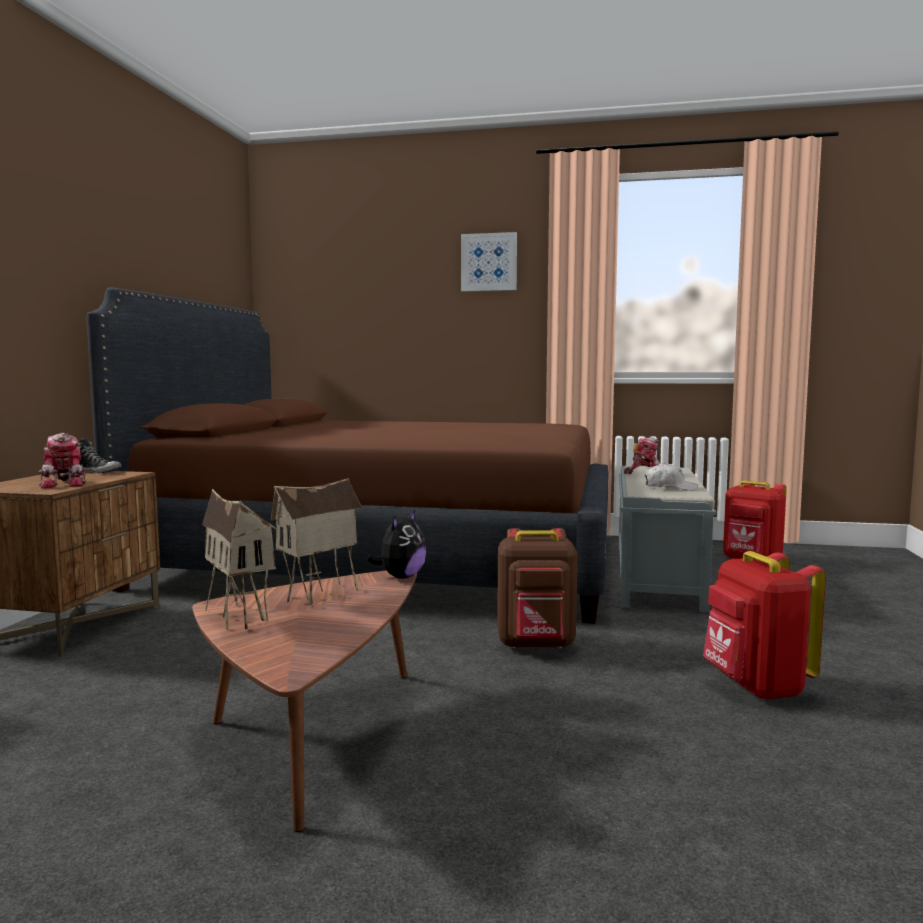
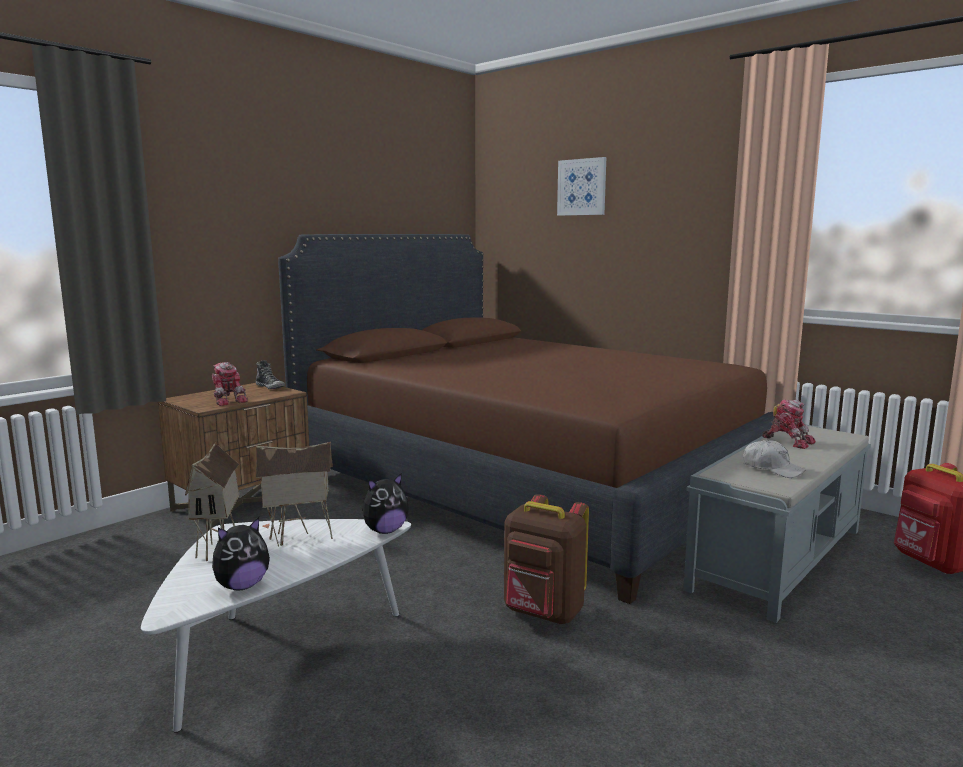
camera: 30 degrees right, 5 degrees up
(66, 483) = (228, 400): toy robot -> toy robot turned 45 degrees counterclockwise
(314, 732) = (277, 648): brown coffee table -> white coffee table
(332, 637) = (241, 586): none -> plush toy
(489, 262) = (679, 182): picture -> picture (582, 187)
(756, 687) = (701, 734): red backpack -> none

